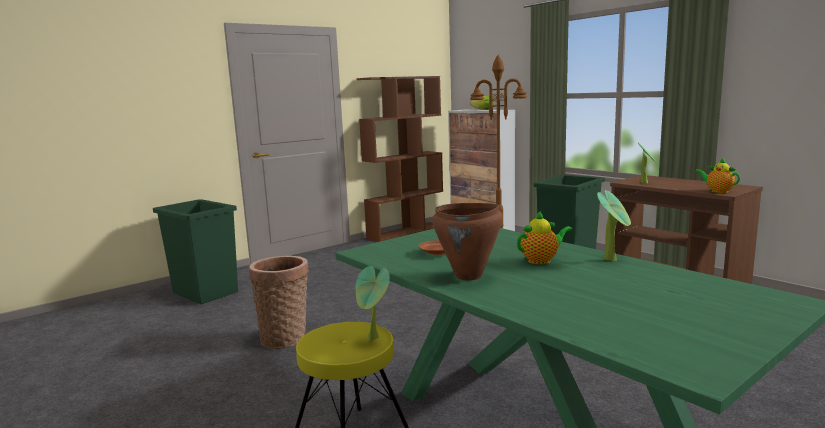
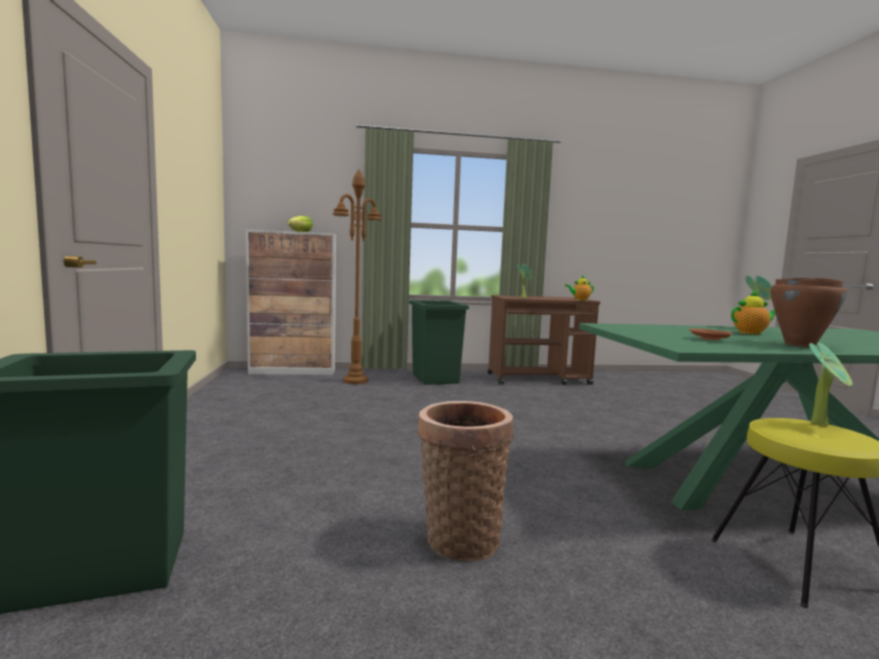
camera: 60 degrees left, 5 degrees down
(406, 232) = (216, 390): brown bookcase -> none
(541, 260) = (752, 333): teapot -> teapot turned 75 degrees clockwise

